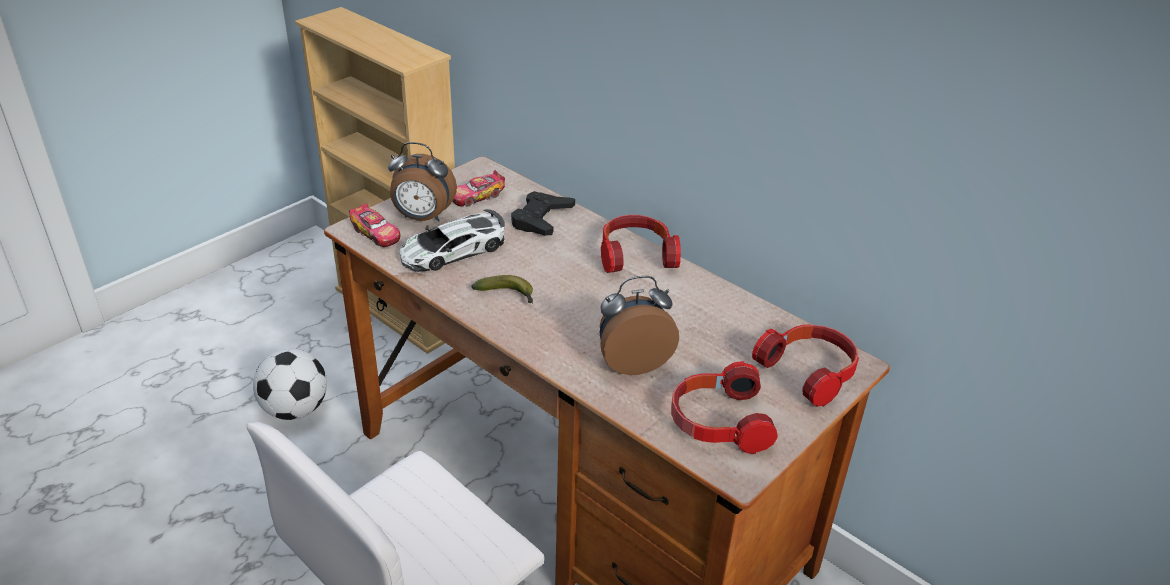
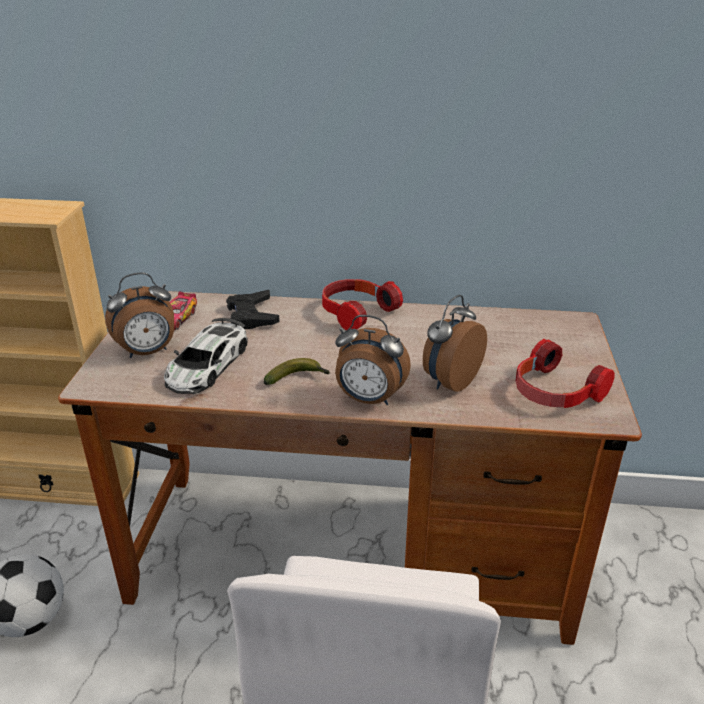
camera: 35 degrees left, 5 degrees down
(376, 234) = (118, 380): toy car -> none
(541, 343) = (369, 400): none -> alarm clock
(810, 372) = (561, 336): headphones -> none

